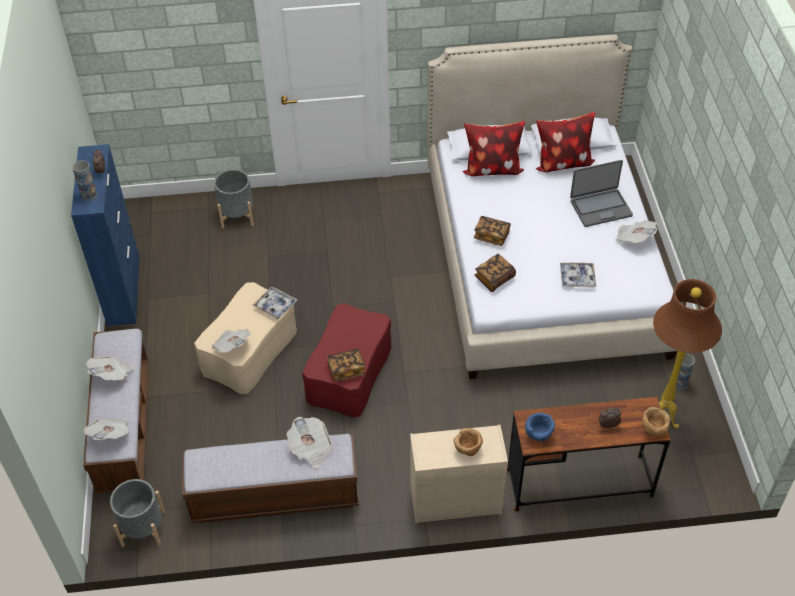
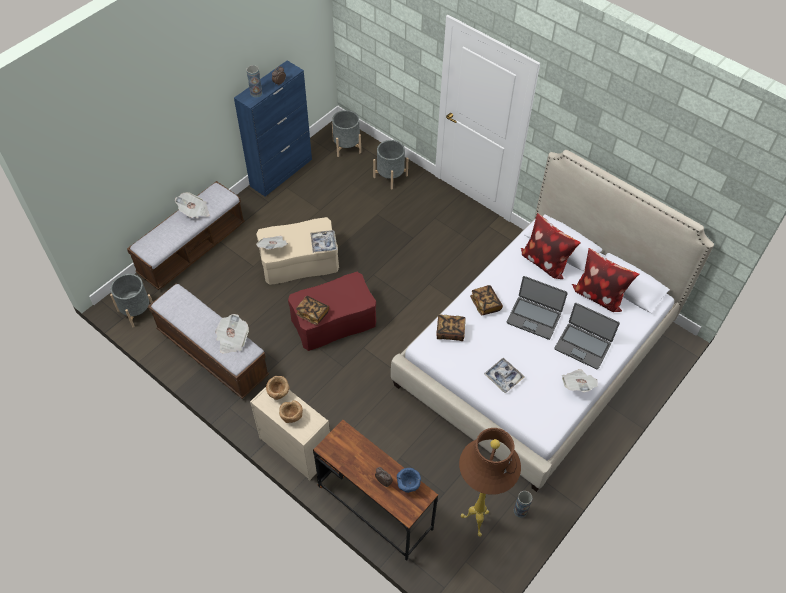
camera: 45 degrees right, 5 degrees up
(111, 434) = (155, 243): newspaper -> none
(159, 220) = (347, 146): none -> grey planter
(538, 435) = (336, 447): blue bowl -> blue bowl (408, 485)
(540, 216) = (534, 318): none -> laptop
(653, 429) = (407, 511): brown bowl -> brown bowl (279, 393)

